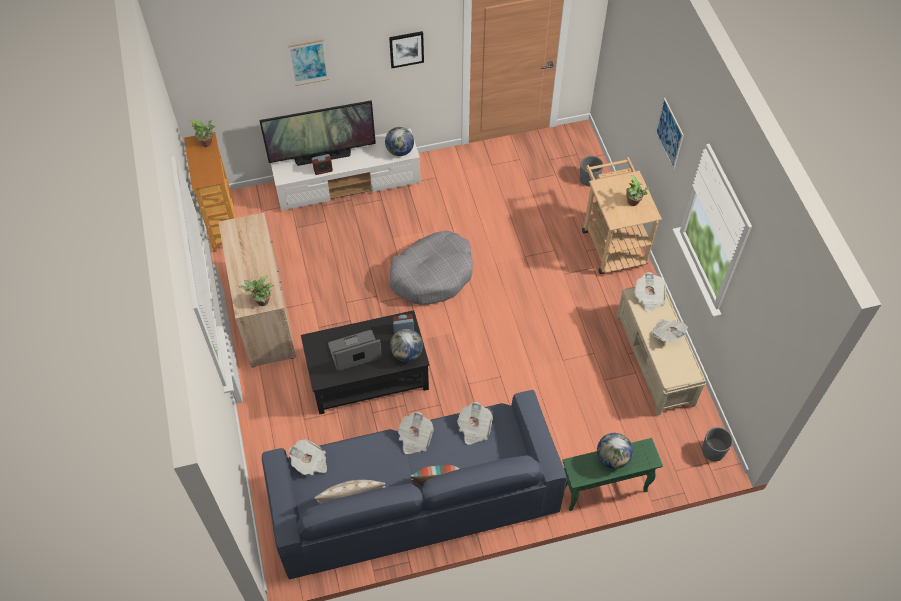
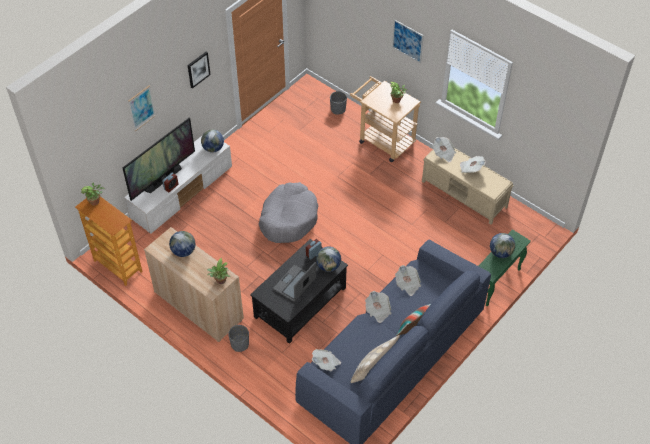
camera: 35 degrees left, 5 degrees down
(253, 247) = (183, 251): none -> globe
(713, 451) = (537, 225): grey planter -> grey planter (240, 344)

